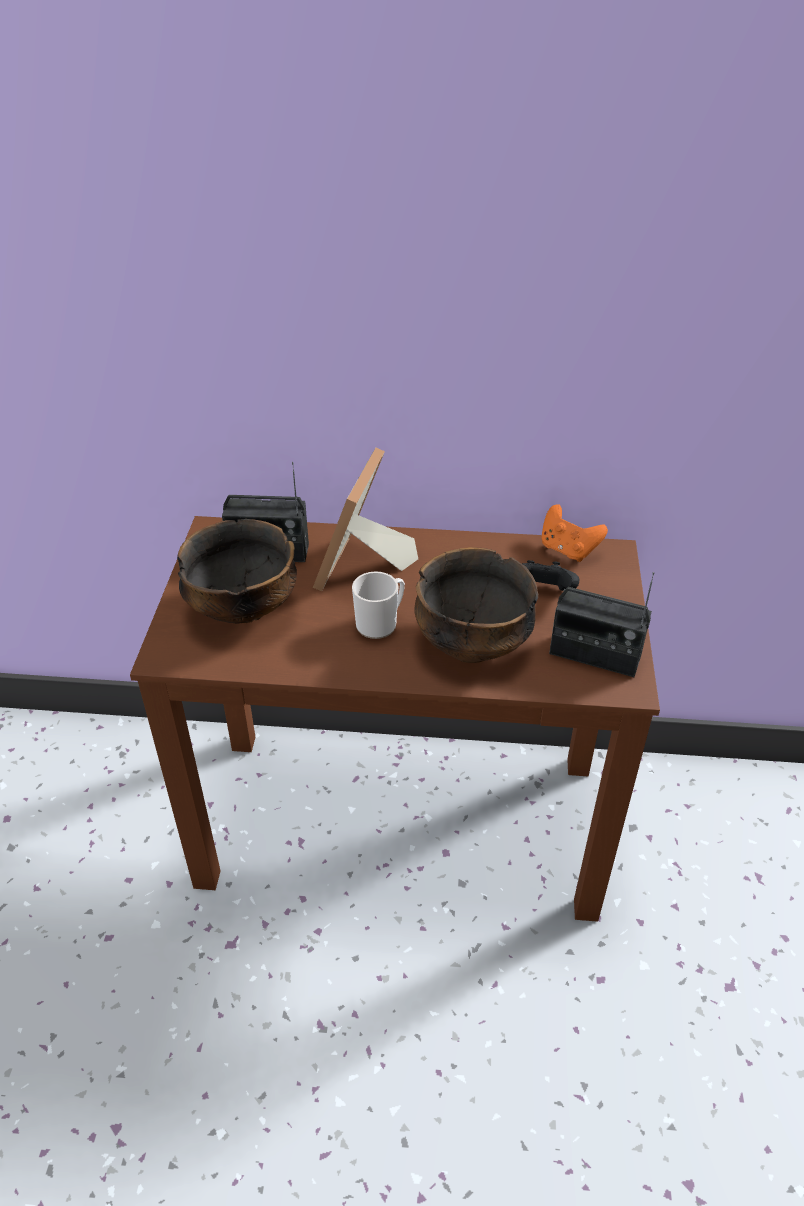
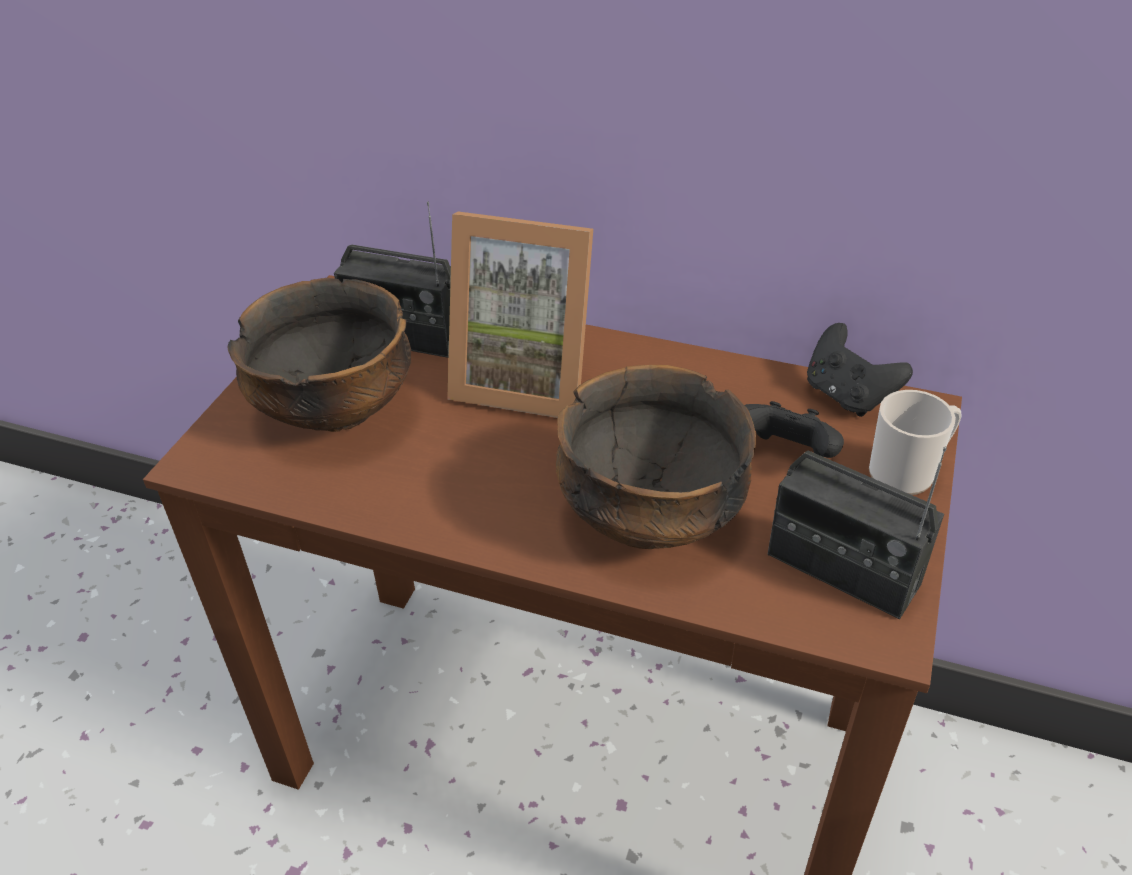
camera: 15 degrees right, 0 degrees up
(362, 568) = (526, 379): picture frame -> picture frame turned 105 degrees counterclockwise
(380, 623) = (522, 463): mug -> mug (907, 472)
(568, 550) = (847, 396): orange game controller -> black game controller

